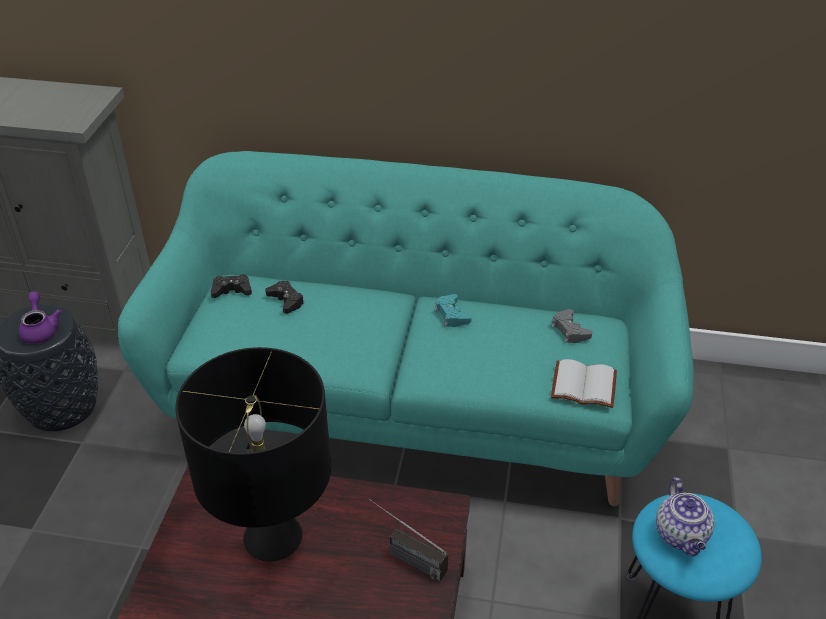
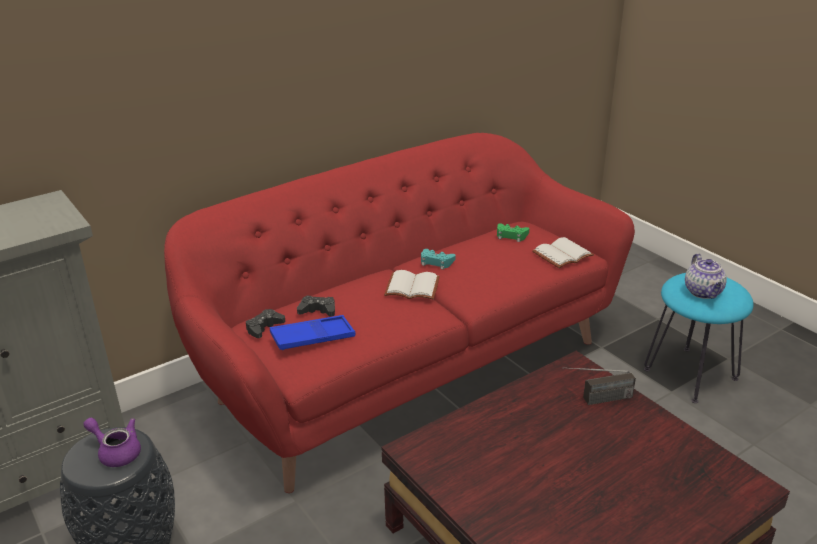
camera: 45 degrees left, 10 degrees down
(245, 324) = (313, 338): none -> blue tray
(274, 541) = (516, 448): black table lamp -> none
(387, 328) = (411, 288): none -> white book
(411, 407) = (409, 368): turquoise sofa -> red sofa
(570, 330) = (511, 235): grey game controller -> green game controller
(682, 535) = (703, 292): teapot -> teapot turned 45 degrees clockwise

